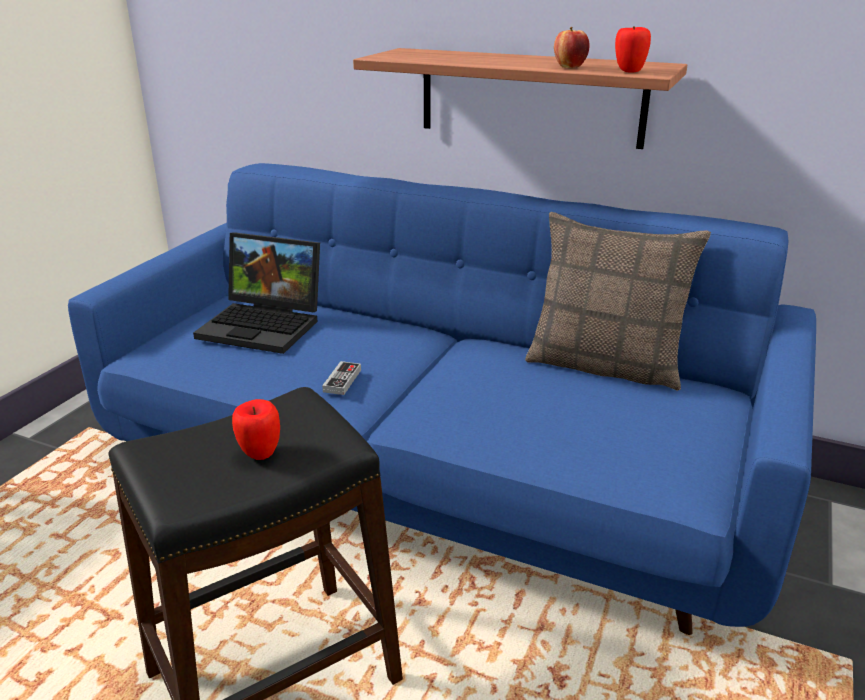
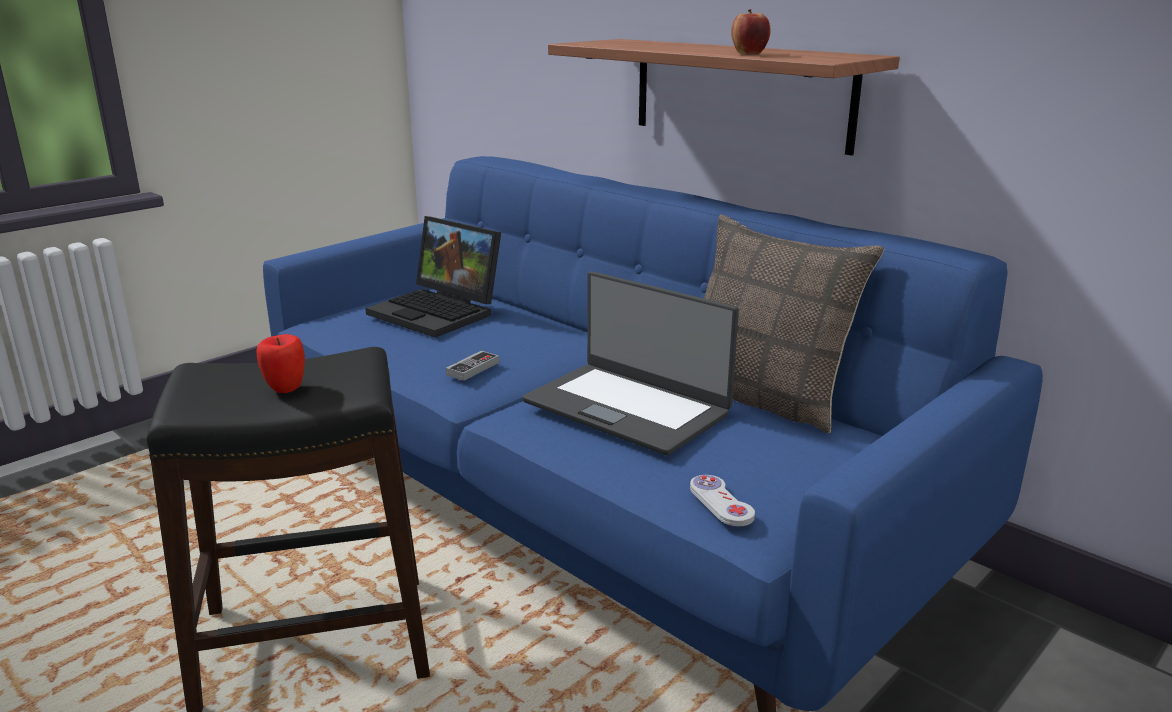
camera: 20 degrees right, 5 degrees down
(511, 396) = (627, 407): none -> laptop
(629, 71) = (806, 58): apple -> none
(651, 473) = (721, 502): none -> white game controller

